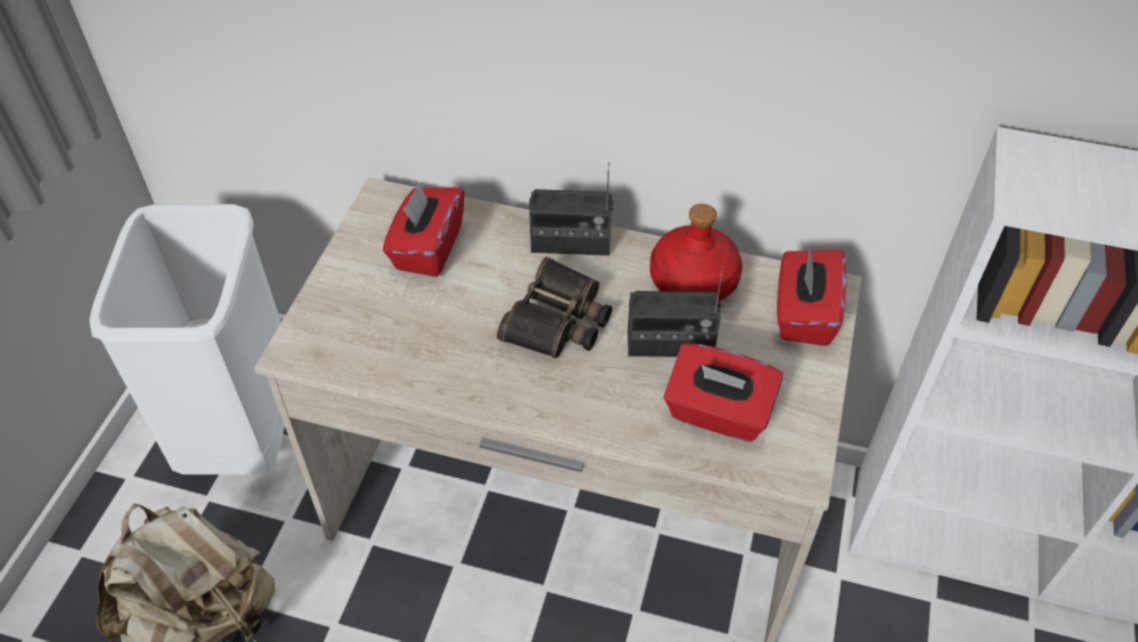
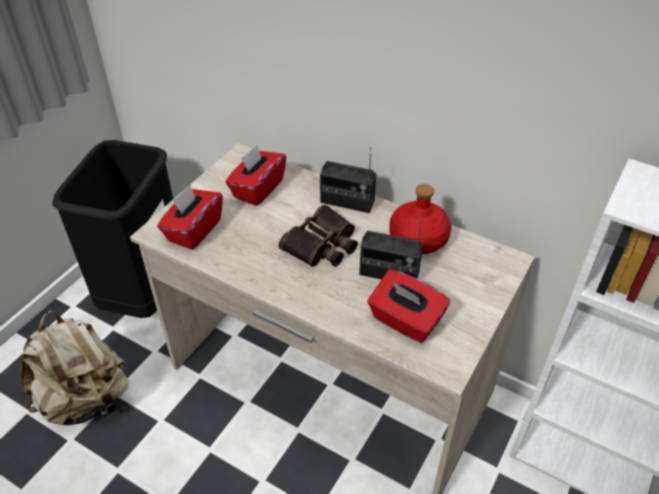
camera: 15 degrees right, 5 degrees down
(244, 434) = (146, 295): white trash can -> black trash can
(803, 315) = (485, 272): red tissue box -> red tissue box (193, 230)

